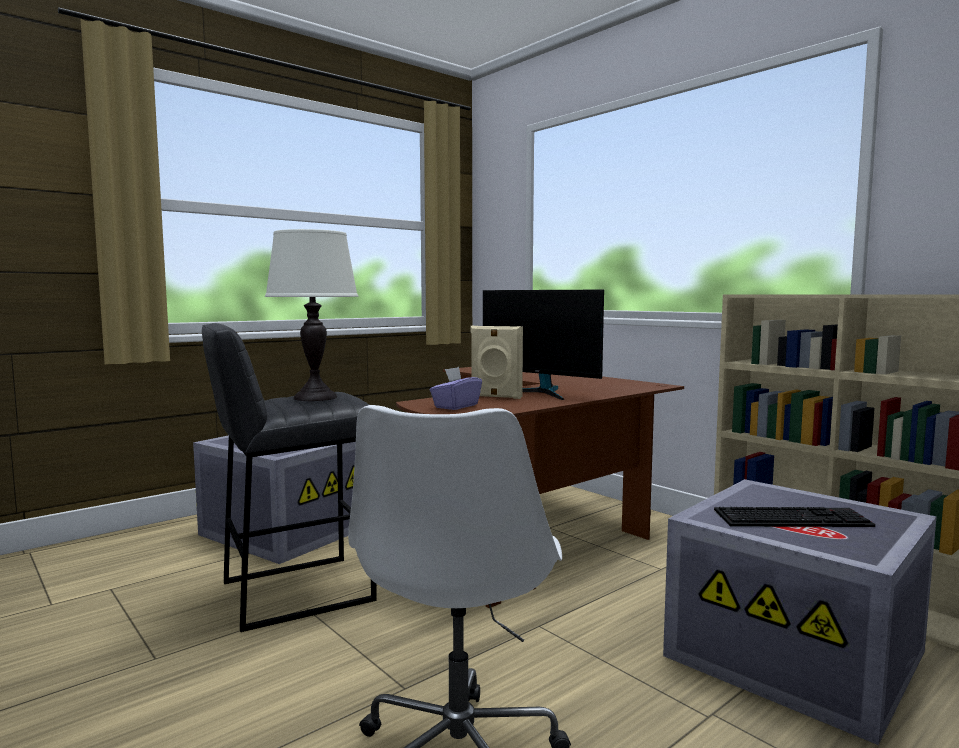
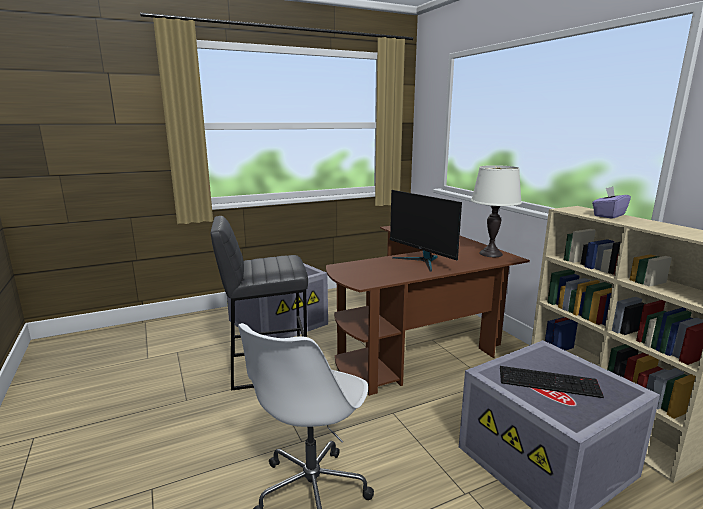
camera: 15 degrees right, 10 degrees up
(315, 397) = (275, 263): white table lamp -> white table lamp (491, 254)
(455, 406) = (358, 273): purple tissue box -> purple tissue box (608, 215)
(496, 397) = (390, 264): beige speaker -> none

